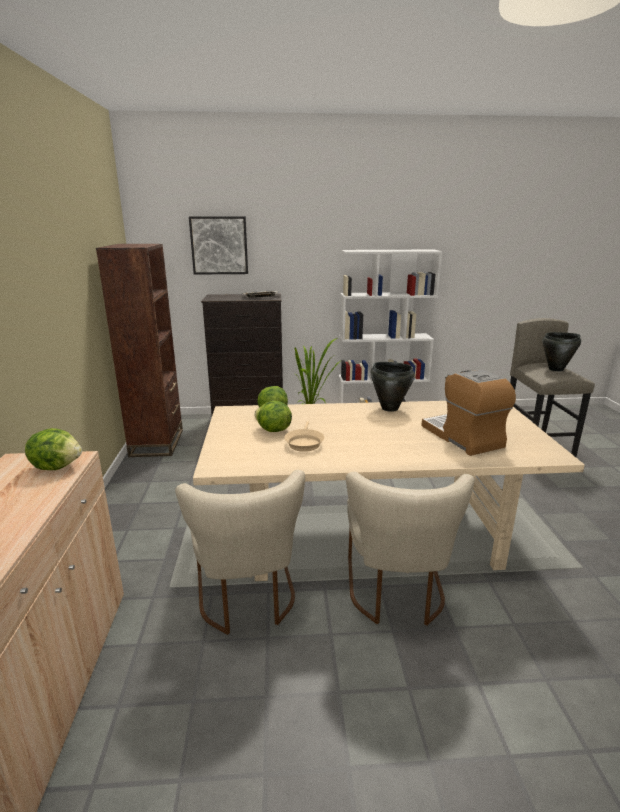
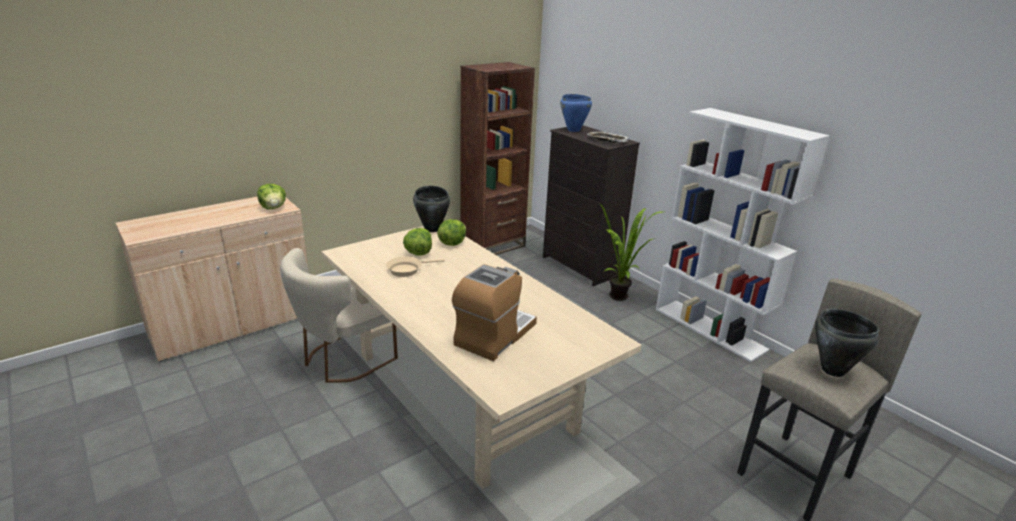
camera: 55 degrees right, 5 degrees up
(218, 297) = (573, 130): none -> blue cooking pot
(219, 245) = (601, 77): picture -> none
(389, 408) = (524, 286): black cooking pot -> black cooking pot (432, 229)
(396, 593) = (397, 428): beige chair -> none

